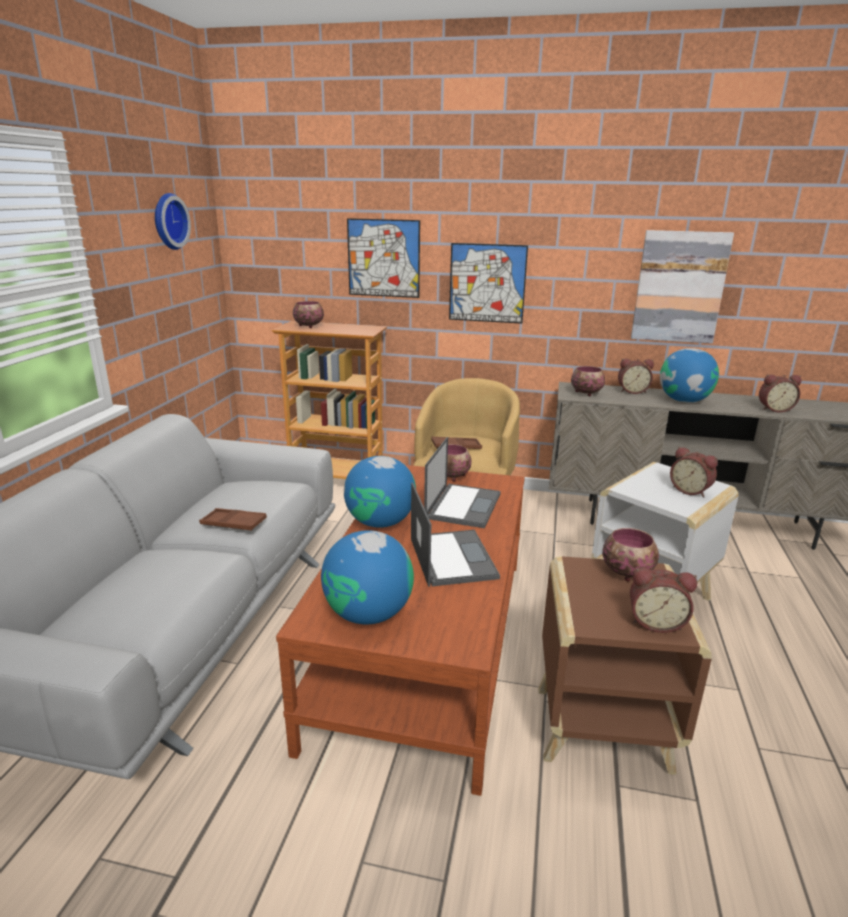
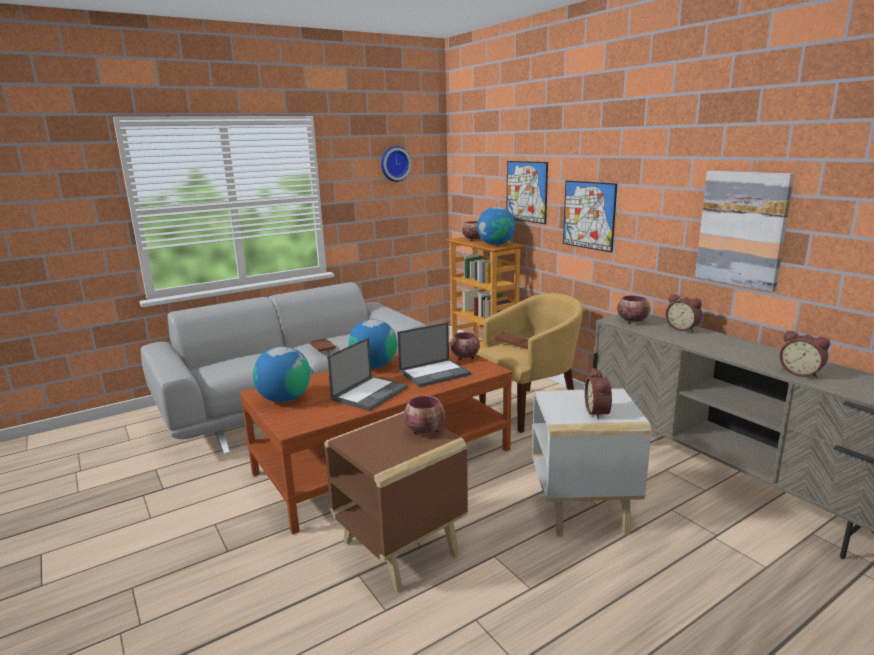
camera: 45 degrees right, 5 degrees down
(655, 622) = (380, 455): alarm clock -> none
(684, 400) = (714, 345): globe -> globe (496, 244)

